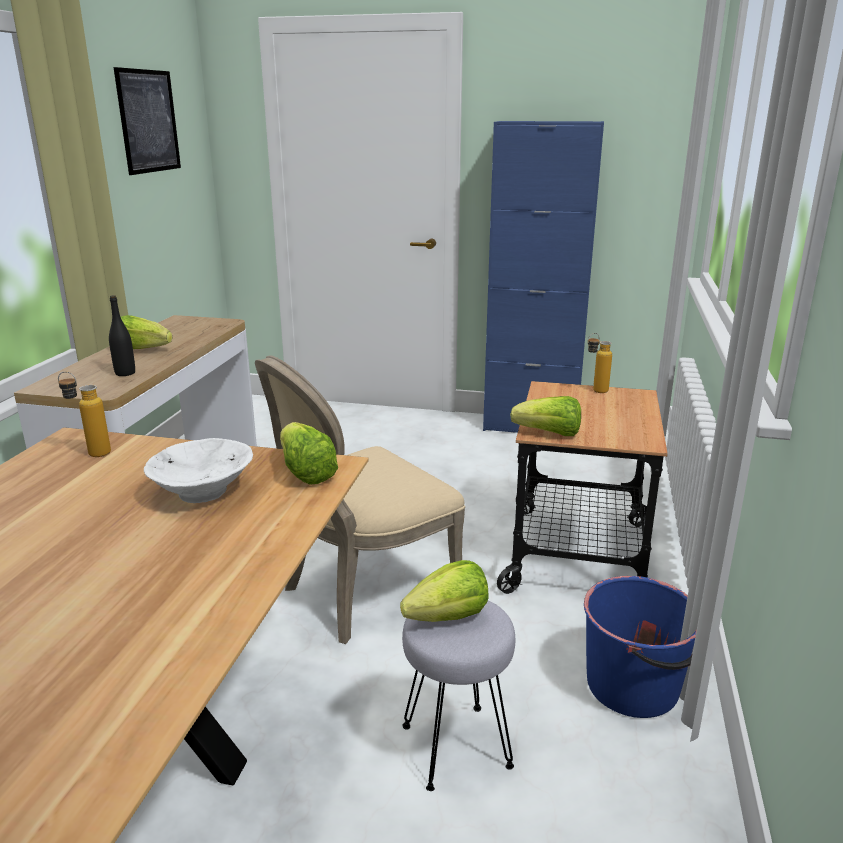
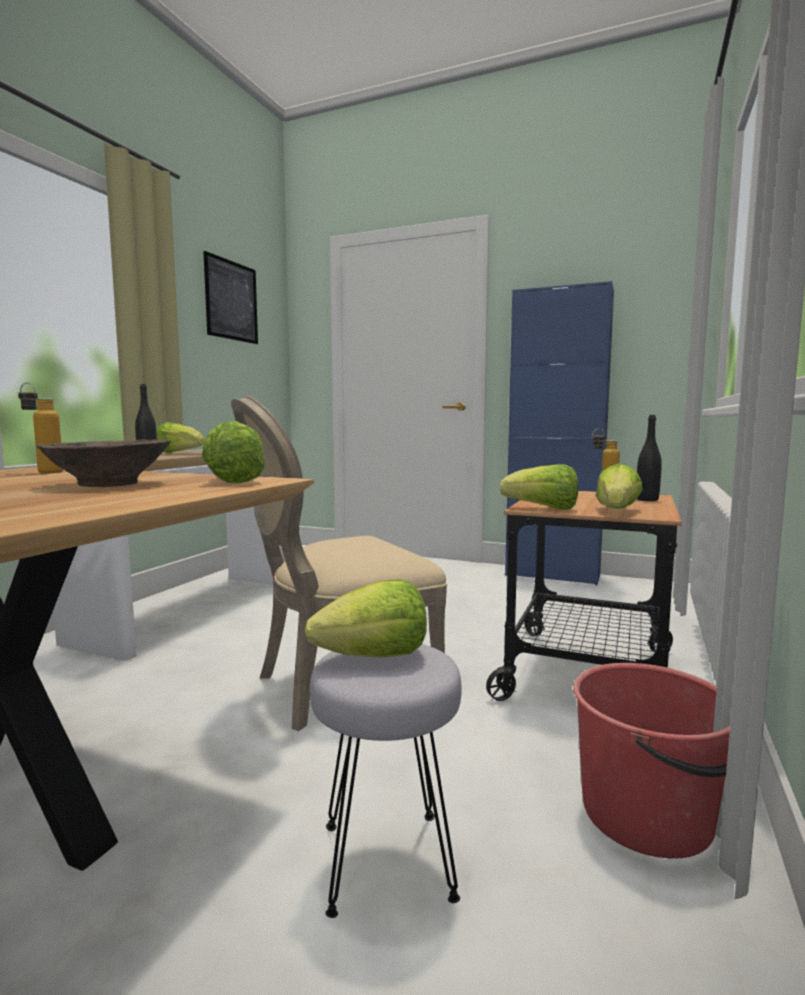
camera: 10 degrees right, 15 degrees down
(203, 492) = (110, 484): white bowl -> brown bowl
(613, 435) = (616, 511): none -> lettuce
(634, 686) = (648, 815): blue bucket -> red bucket
(636, 405) = (647, 500): none -> black bottle

